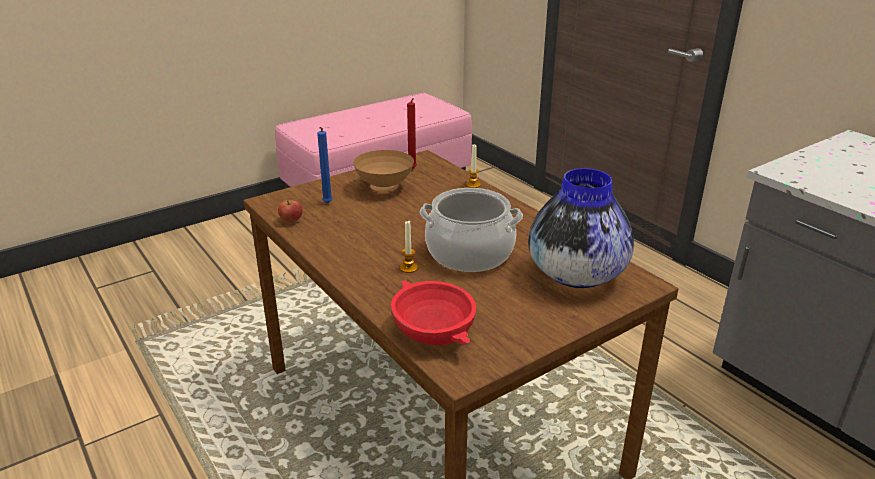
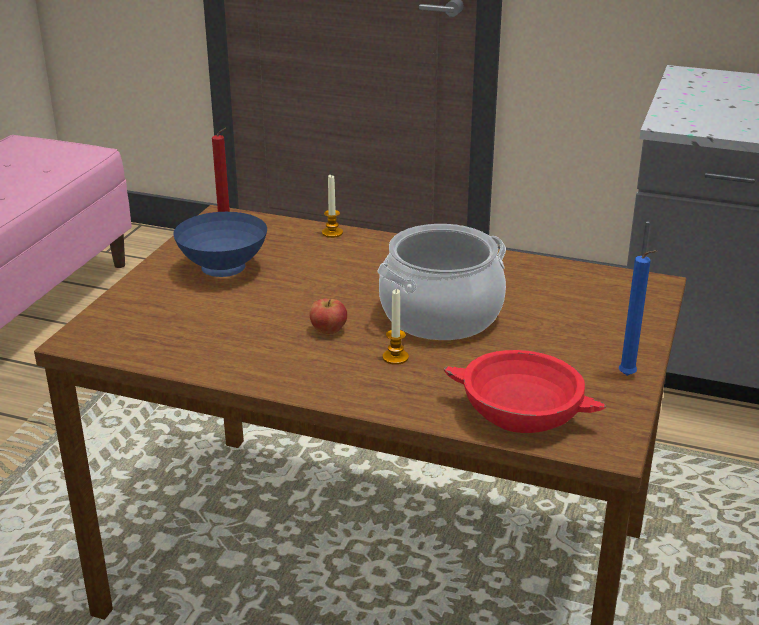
camera: 35 degrees left, 0 degrees up
(291, 221) = (155, 354): apple -> apple (328, 330)
(327, 204) = (173, 315): blue candle -> blue candle (629, 377)
(385, 188) = (225, 270): brown bowl -> blue bowl
(576, 275) = (581, 299): vase -> none

